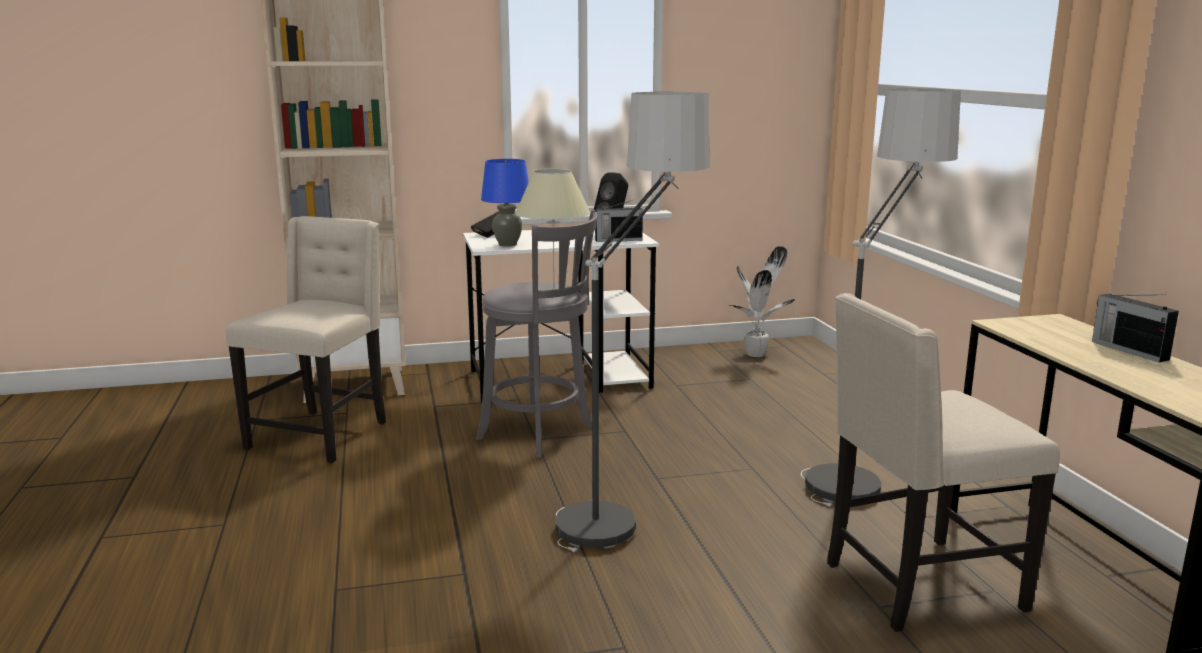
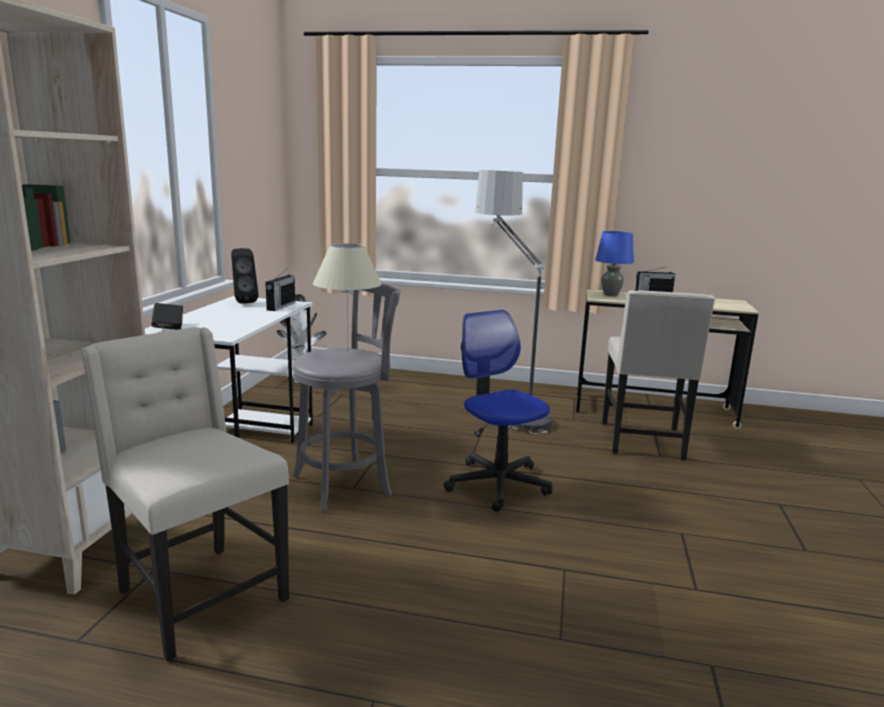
camera: 65 degrees left, 0 degrees up
(507, 244) = (226, 329): blue table lamp -> blue table lamp (610, 294)
(626, 503) = (497, 484): floor lamp -> office chair

